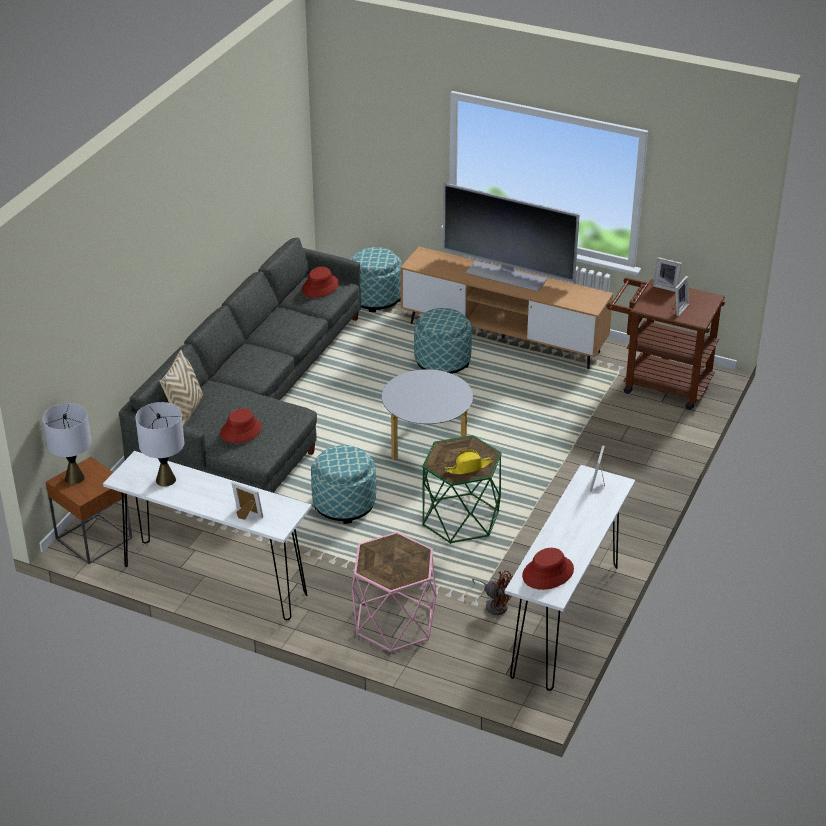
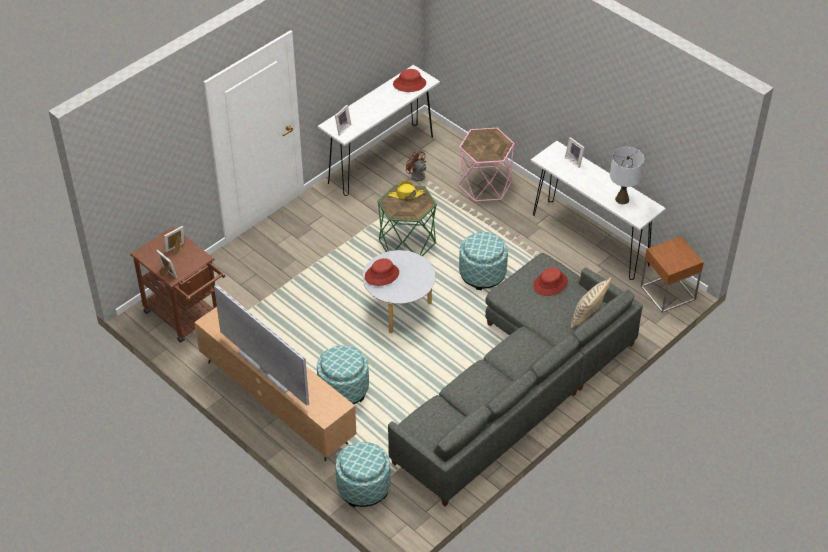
camera: 160 degrees left, 10 degrees up
(75, 478) = (682, 259): grey table lamp -> none
(320, 287) = (431, 426): red hat -> red hat (381, 274)

